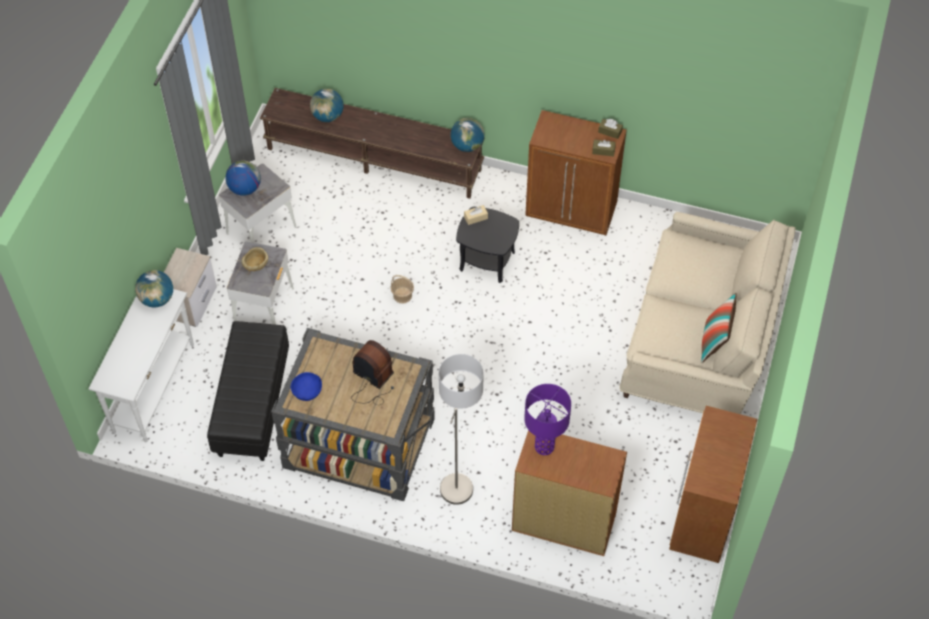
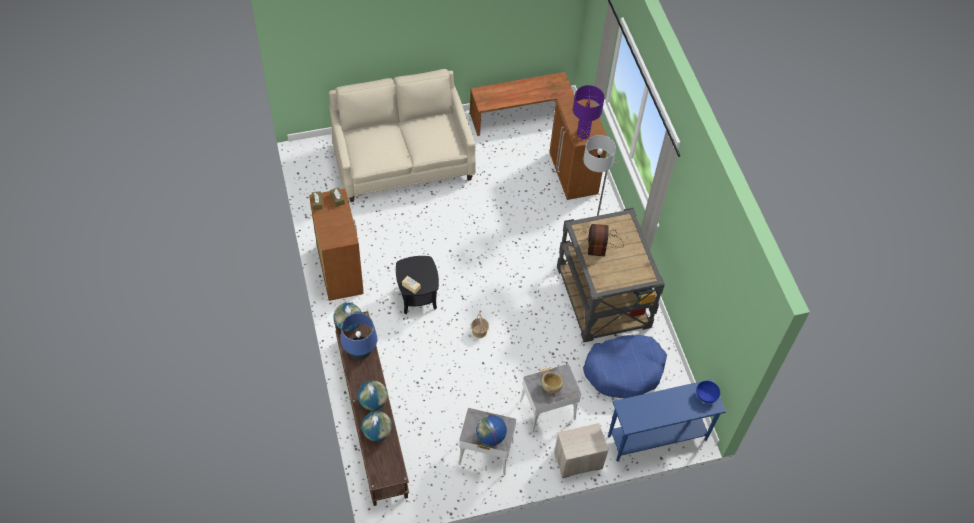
camera: 125 degrees left, 0 degrees up
(153, 387) = (656, 439): white console table -> blue console table
(157, 299) = (632, 415): globe -> globe (373, 402)
(252, 405) = (624, 370): black ottoman -> blue dog bed
(307, 391) = (636, 273): blue bowl -> blue bowl (706, 395)
(426, 140) = (360, 352): none -> blue table lamp
(703, 515) = (520, 115): brown cabinet -> brown bench
(715, 342) = (428, 117): pillow -> none

